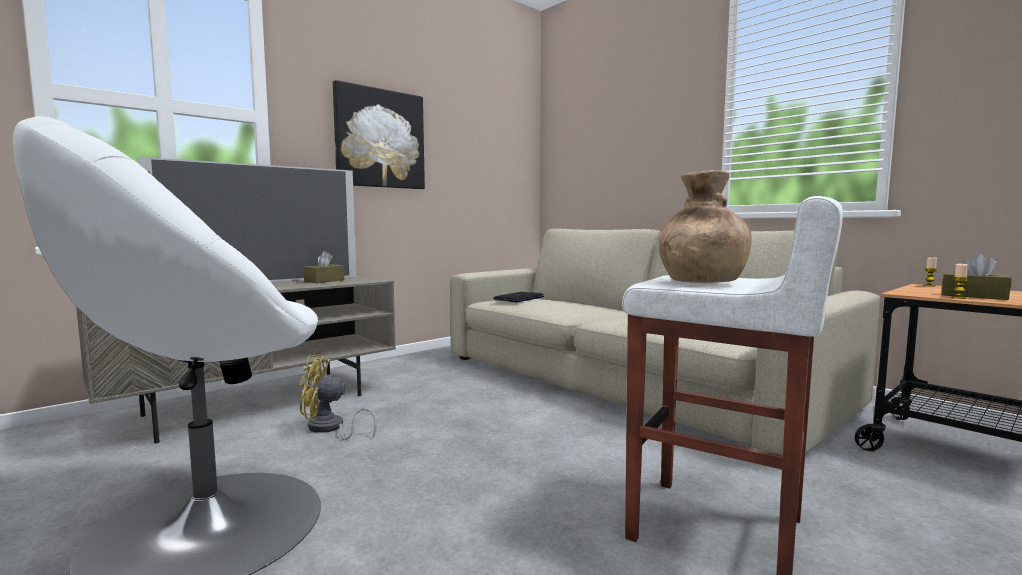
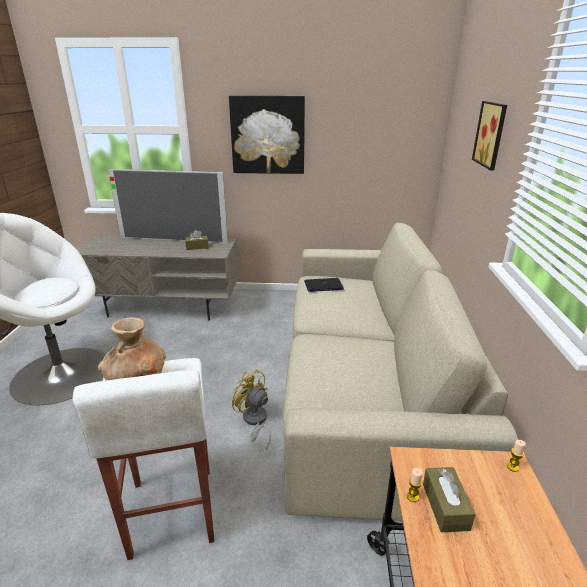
camera: 45 degrees right, 20 degrees up
(329, 429) = (162, 340): yellow fan -> yellow fan (254, 421)
(647, 122) = (492, 134): none -> picture

